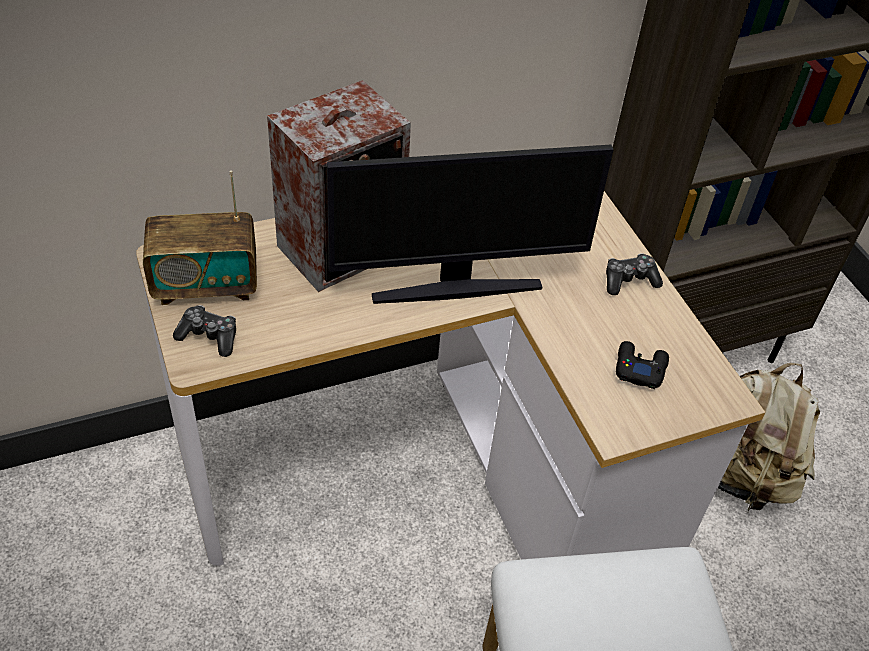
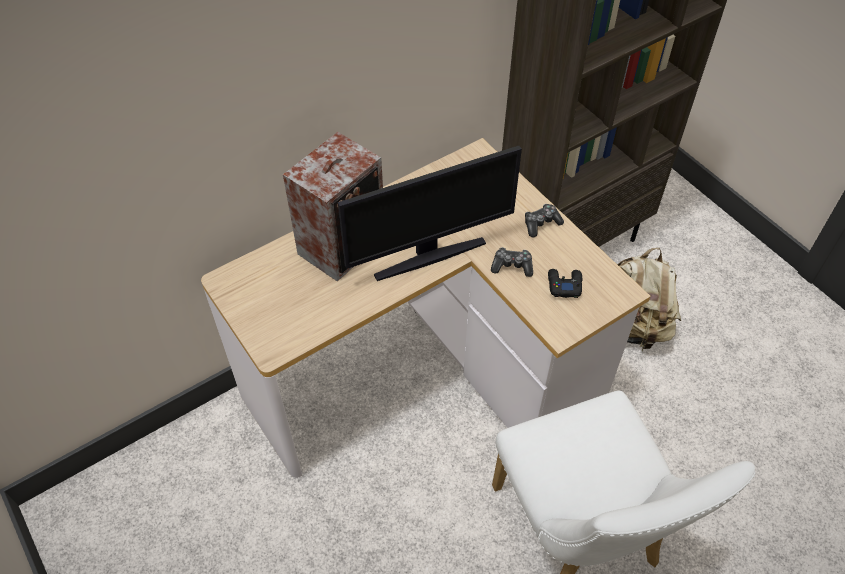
camera: 10 degrees left, 5 degrees up
(206, 285) = (259, 294): radio -> none
(209, 336) = (274, 331): game controller -> game controller (512, 266)

